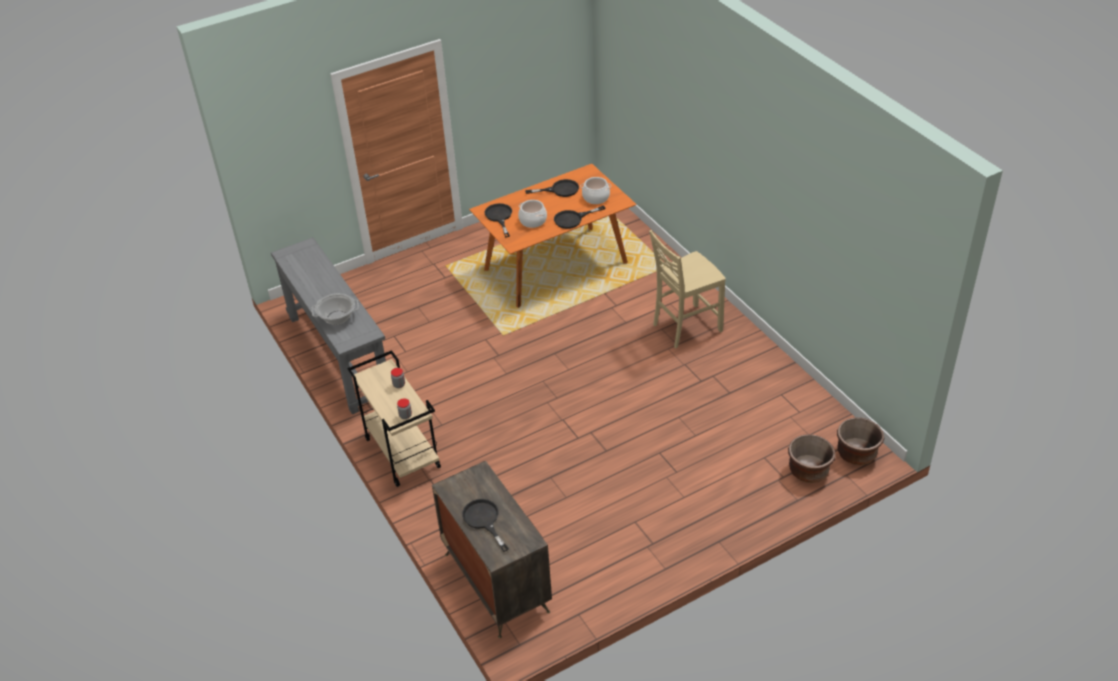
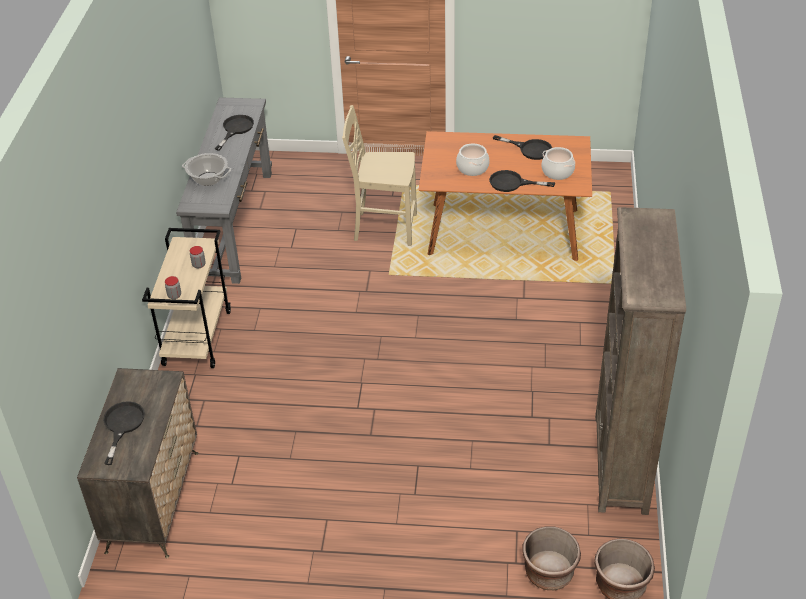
camera: 35 degrees right, 0 degrees up
(499, 217) = (445, 151): black frying pan -> black frying pan (235, 129)
(685, 327) = (570, 354): beige chair -> beige chair (384, 228)
(785, 381) = (620, 464): none -> brown bookcase

